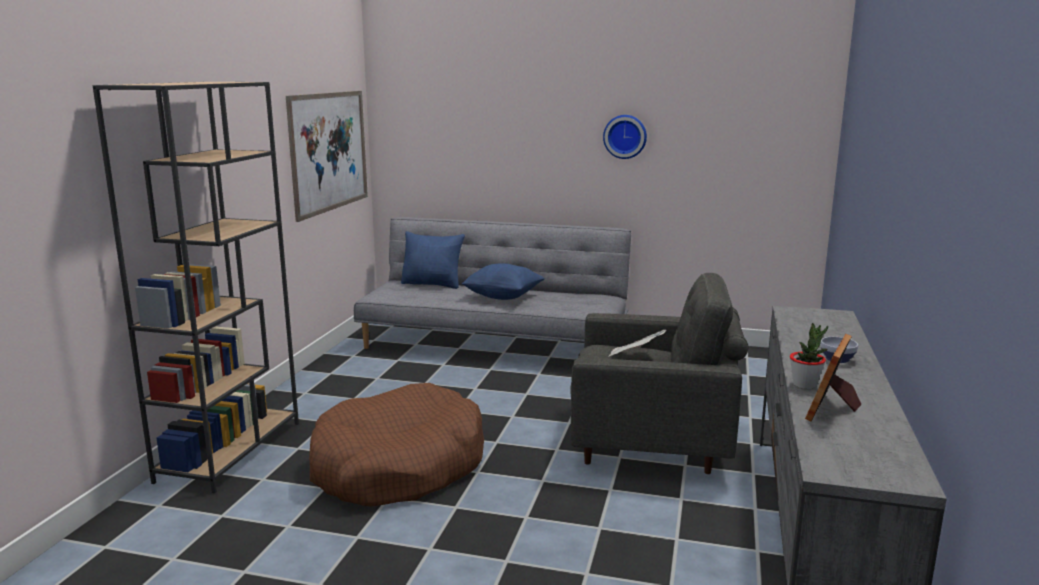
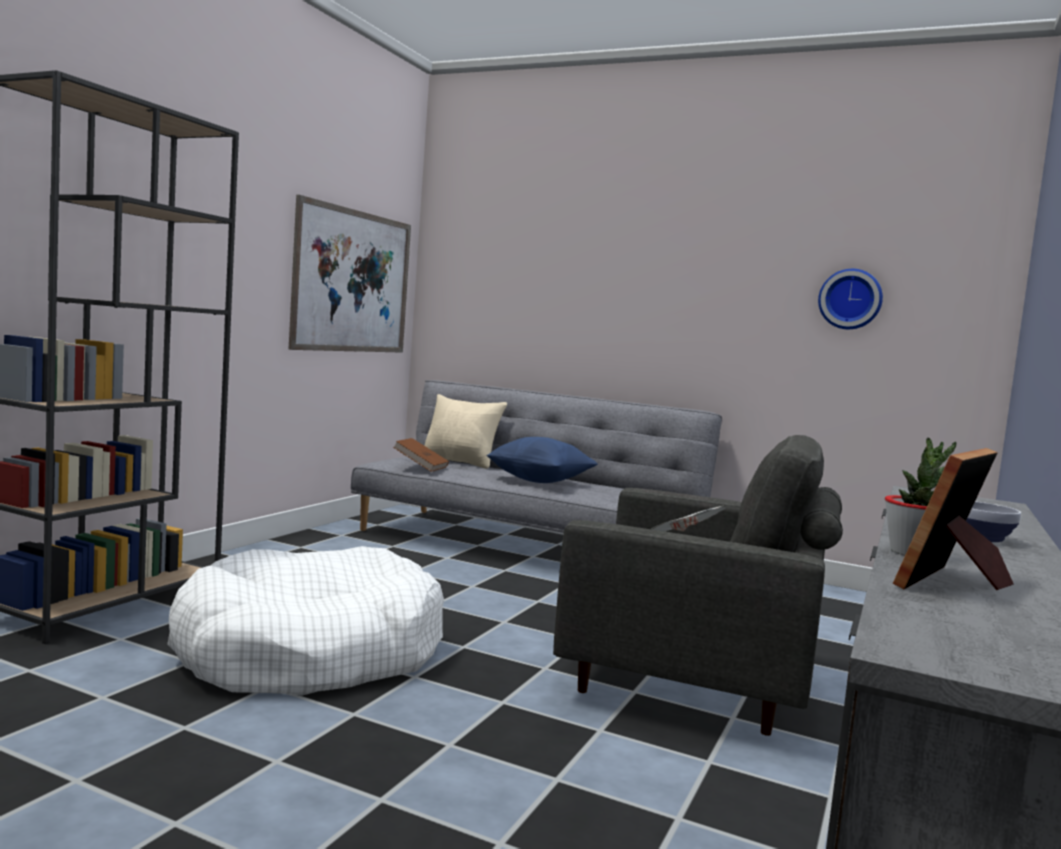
camera: 10 degrees right, 10 degrees down
(398, 466) = (309, 653): brown dog bed -> white dog bed
(408, 296) = (420, 467): none -> brown book
(432, 284) = (460, 462): blue pillow -> beige pillow
(625, 136) = (723, 293): wall clock -> wall clock (850, 299)

